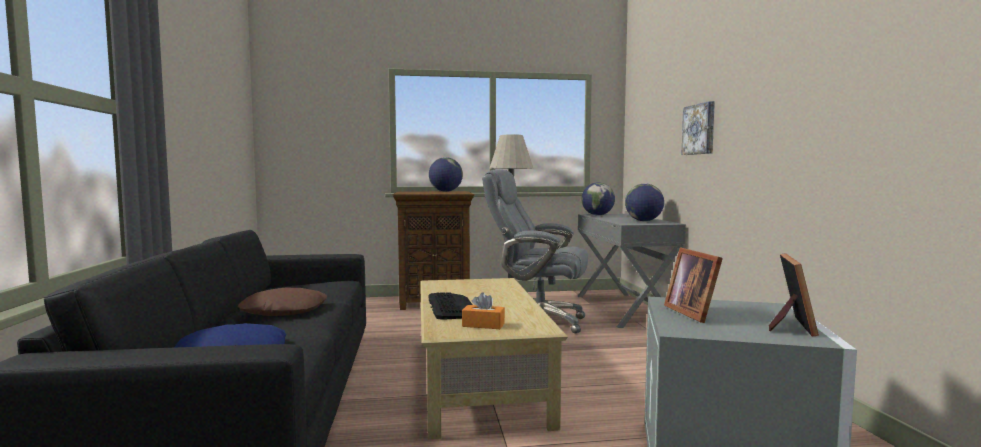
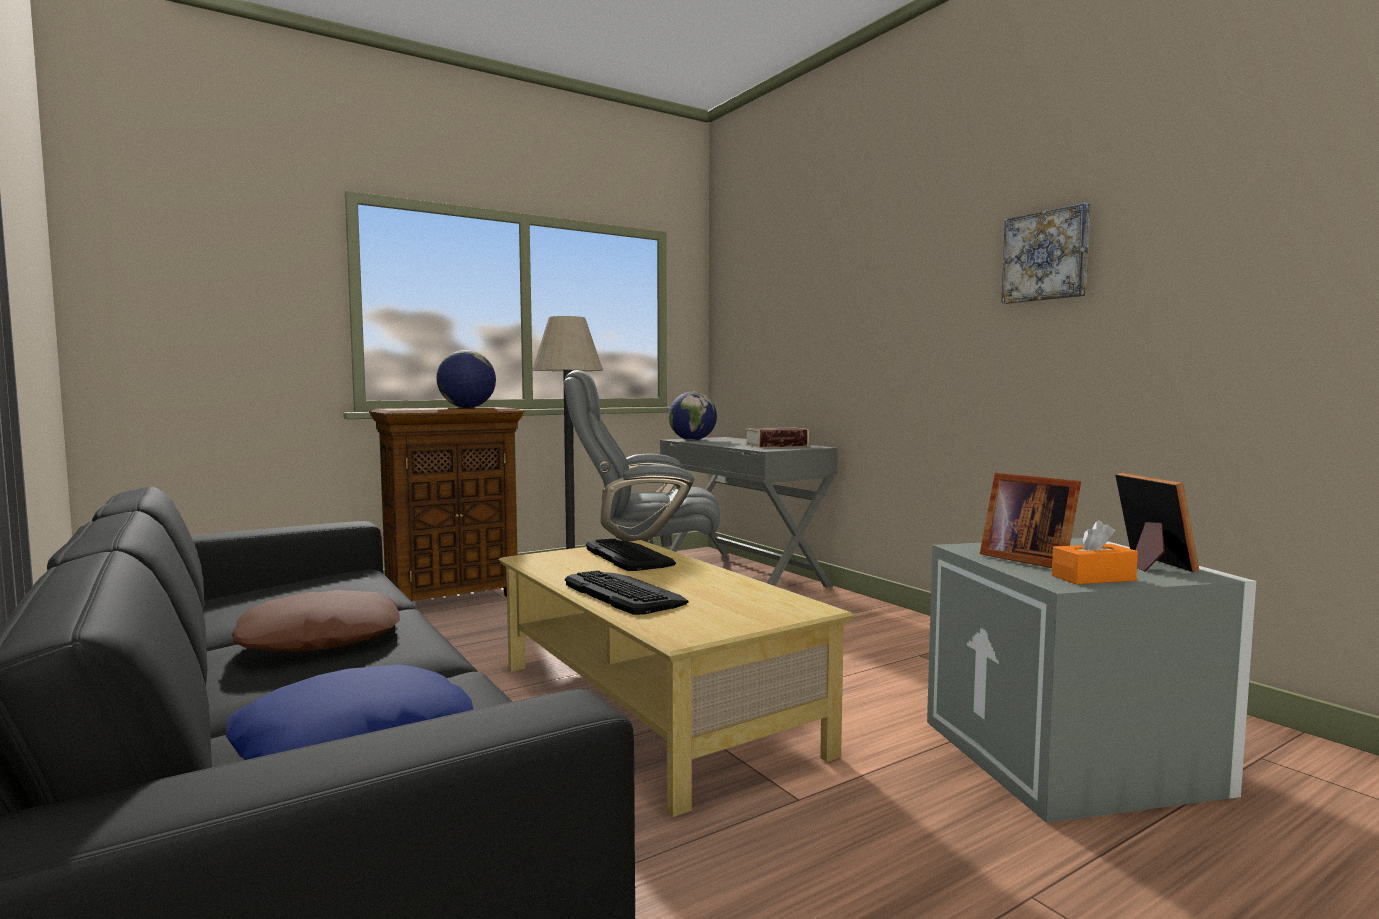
camera: 25 degrees left, 0 degrees up
(483, 325) = (720, 614): orange tissue box -> orange tissue box (1093, 578)
(489, 286) = (629, 556): none -> keyboard
(644, 221) = (776, 445): globe -> book
(700, 129) = (859, 317): picture -> picture (1046, 256)

